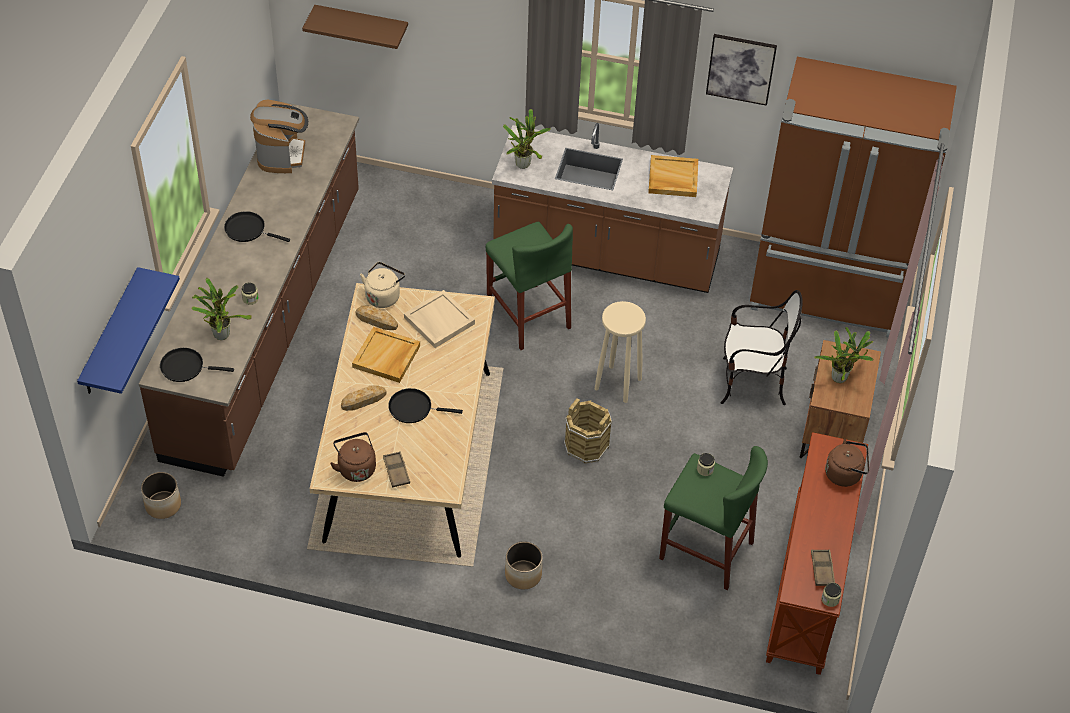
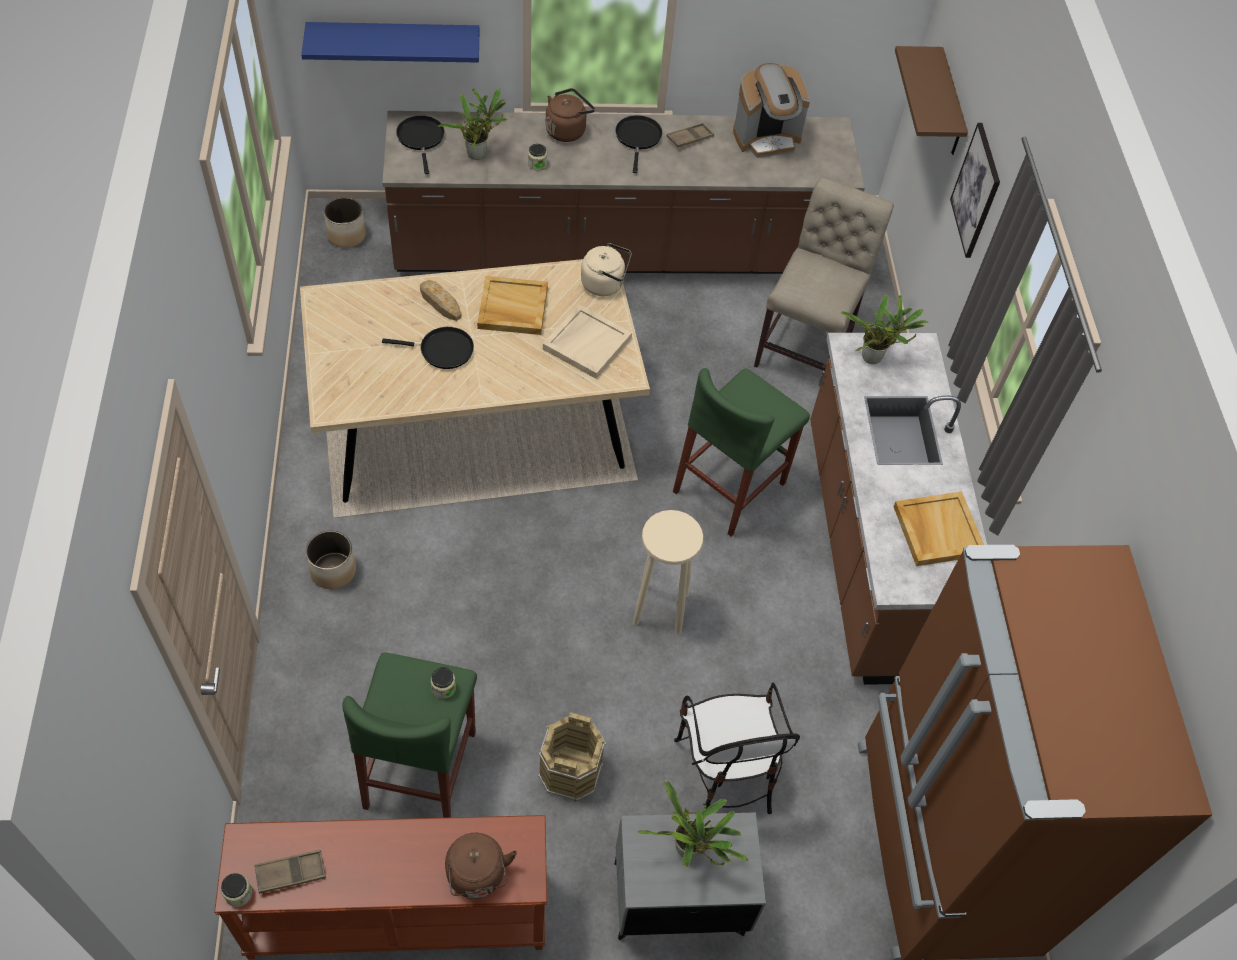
camera: 70 degrees right, 5 degrees up
(356, 467) = (339, 319): brown kettle -> brown kettle (567, 130)
(376, 320) = (564, 286): bread -> none
(396, 471) = (343, 356): brown tray -> brown tray (689, 138)
(413, 408) = (442, 350): black frying pan -> black frying pan turned 105 degrees clockwise
(414, 233) = (806, 346): none -> beige chair
(586, 446) = (548, 594): brown bucket -> brown bucket (569, 771)
(741, 68) = (1090, 497): picture -> picture (976, 191)
(832, 431) = (678, 900): brown nightstand -> grey nightstand

